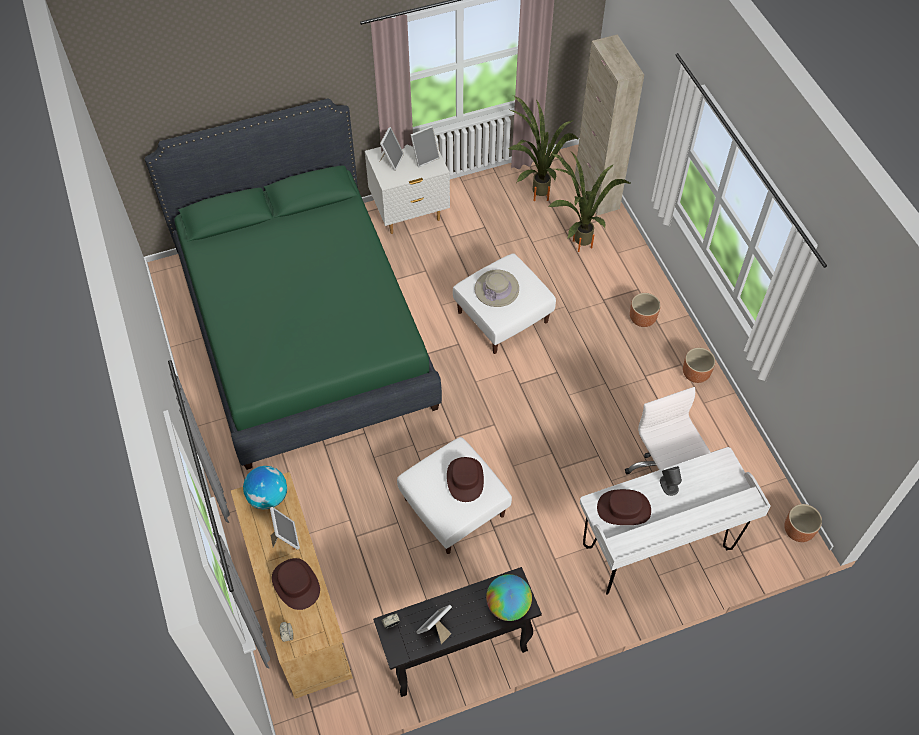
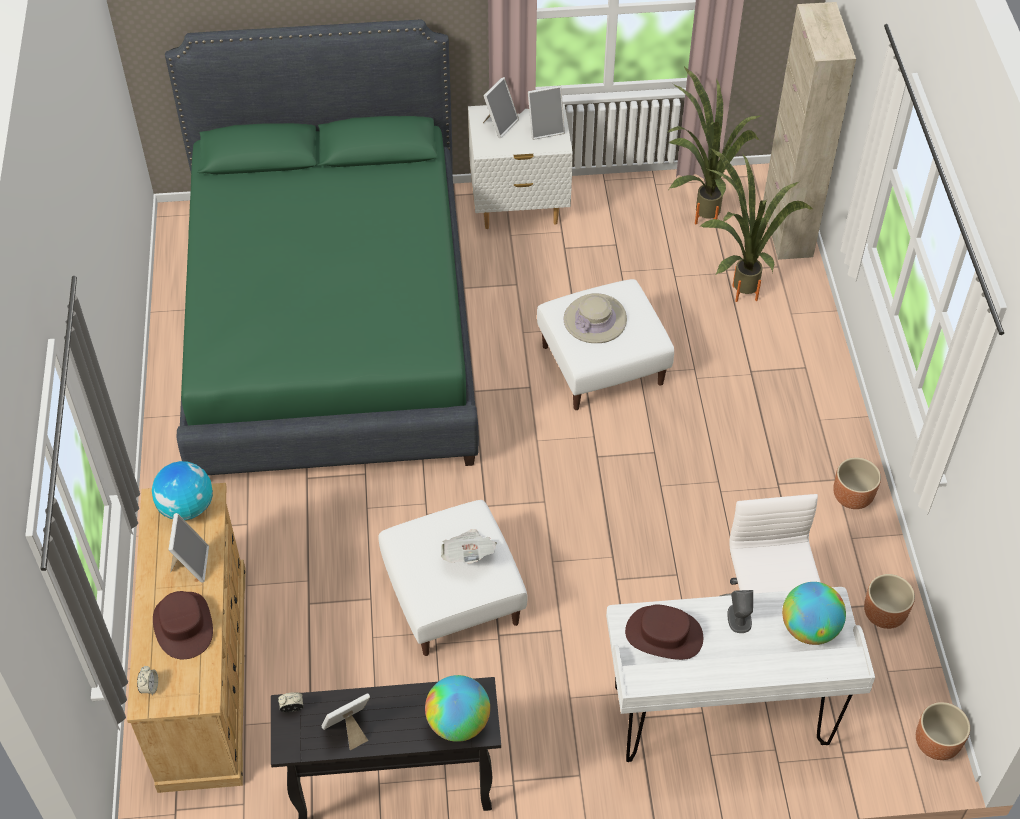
camera: 15 degrees right, 5 degrees down
(465, 479) = (468, 555): brown hat -> newspaper
(642, 319) = (799, 408): brown planter -> brown planter (884, 614)
(716, 481) = (809, 629): none -> globe

